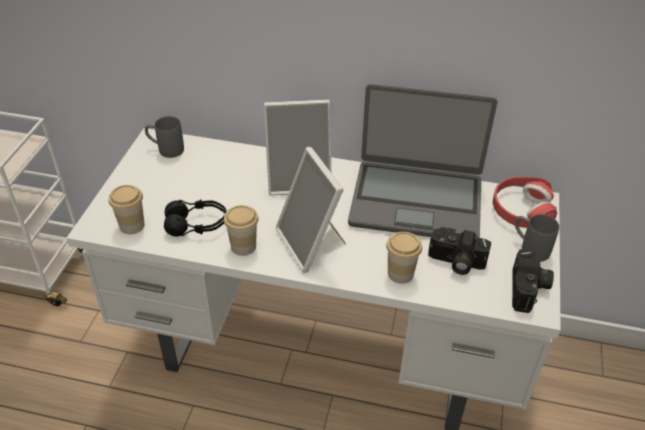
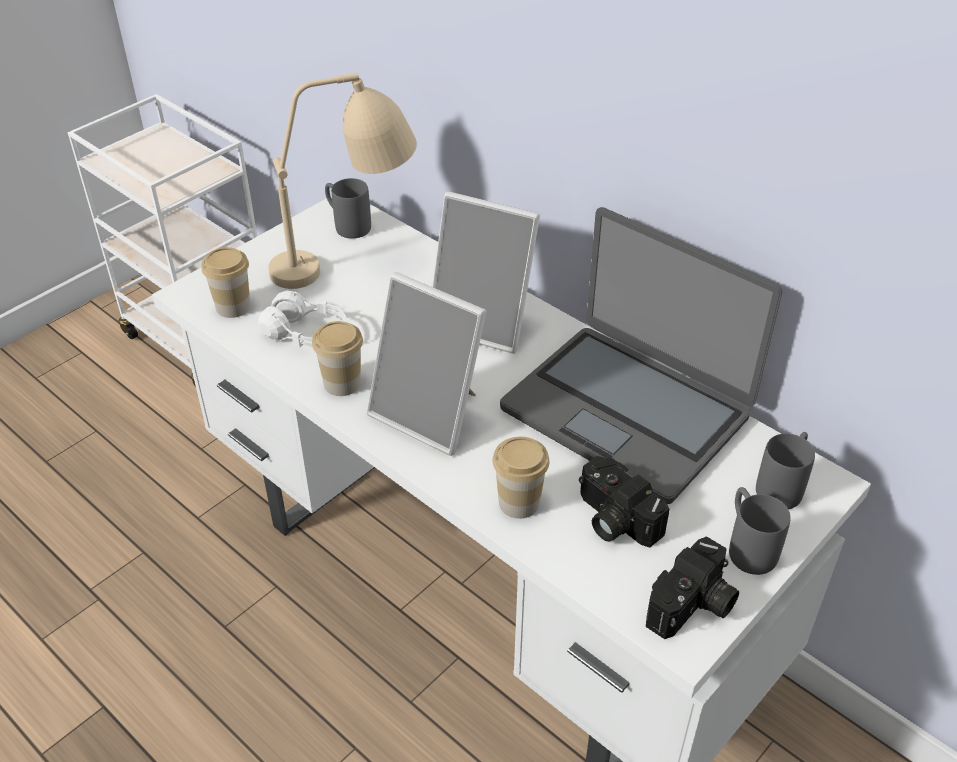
camera: 30 degrees right, 0 degrees up
(189, 173) = (350, 265): none -> beige table lamp
(197, 225) = (308, 334): black headphones -> white headphones
(312, 244) = (431, 414): picture frame -> picture frame turned 60 degrees counterclockwise
(521, 210) = (783, 485): red headphones -> grey mug

